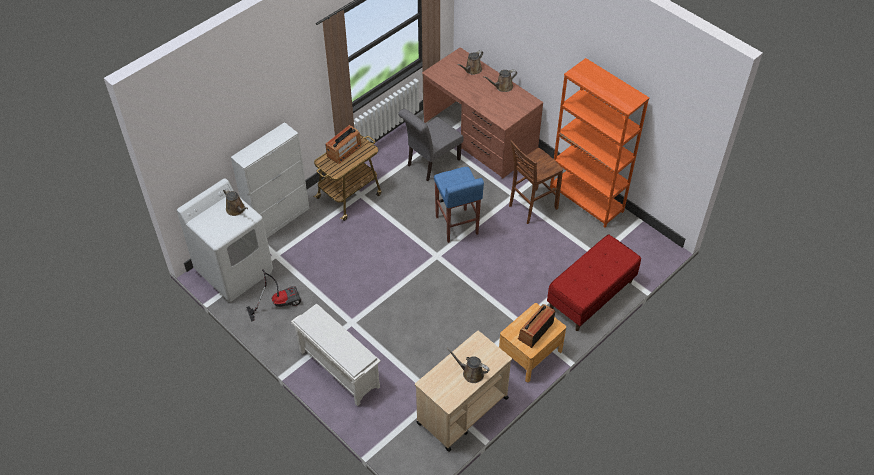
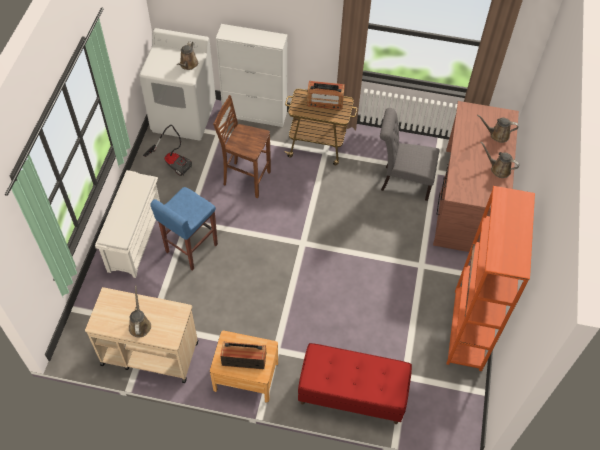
camera: 55 degrees right, 5 degrees up
(456, 226) = (347, 239): blue stool -> blue stool (190, 248)
(531, 207) = (419, 287): brown stool -> brown stool (245, 178)

